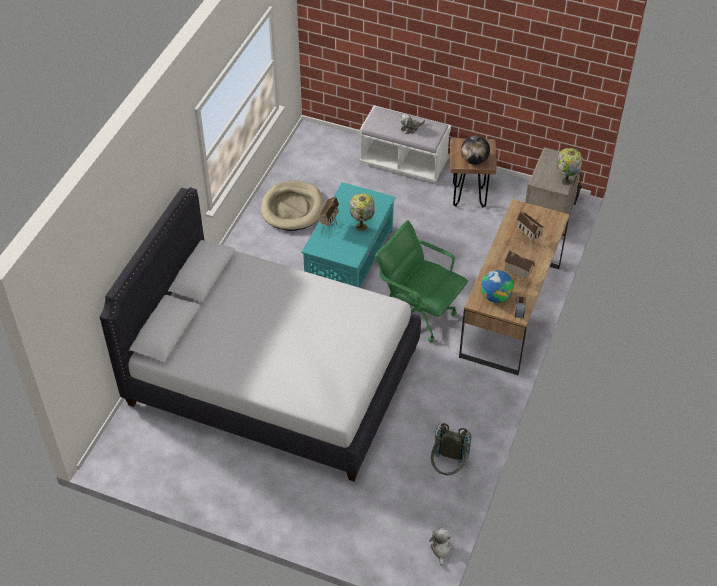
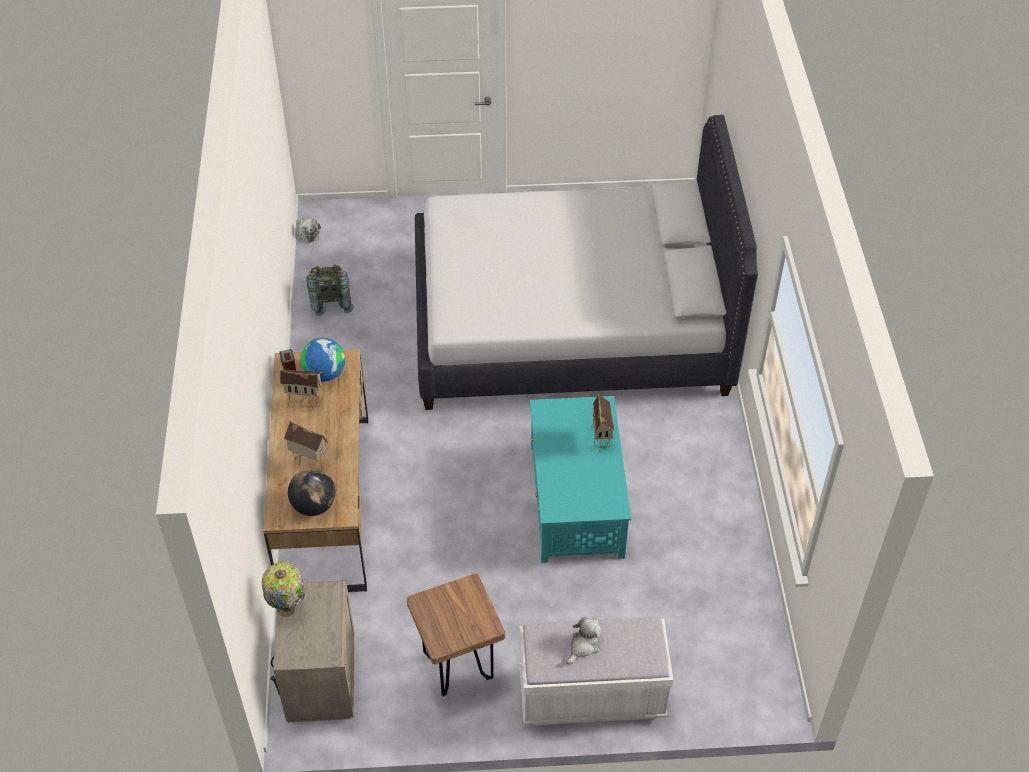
camera: 155 degrees right, 0 degrees up
(292, 208) = (701, 544): beige dog bed -> none
(362, 226) = (559, 459): table lamp -> none
(418, 314) = (443, 453): green office chair -> none
(474, 160) = (447, 601): globe -> globe (314, 506)

